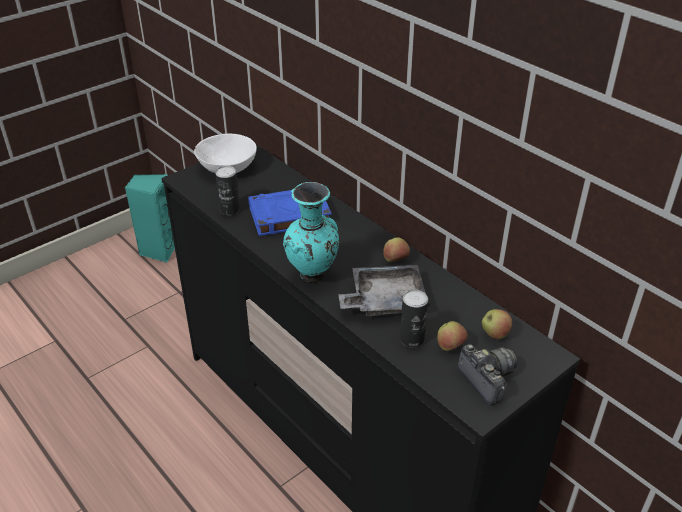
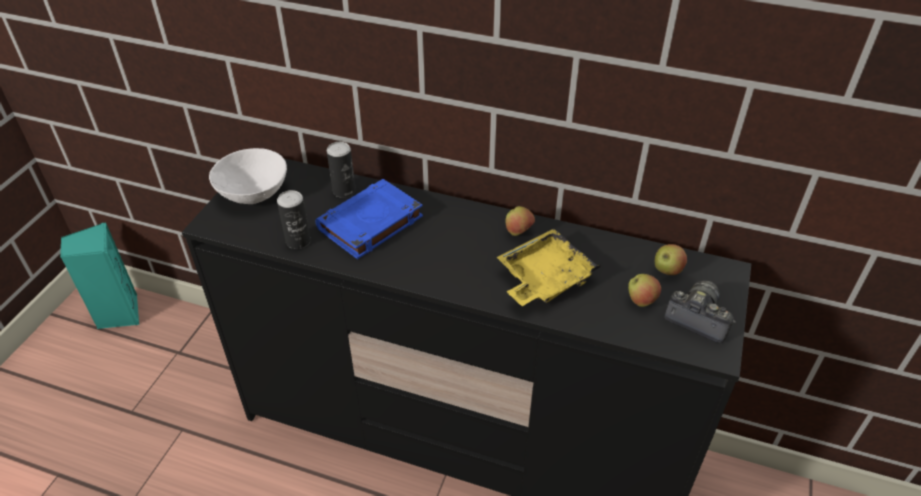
camera: 30 degrees left, 5 degrees up
(313, 277) = (453, 282): turquoise vase -> none
(385, 300) = (544, 278): grey tray -> yellow tray
(412, 339) = (601, 308): can -> can (344, 190)

